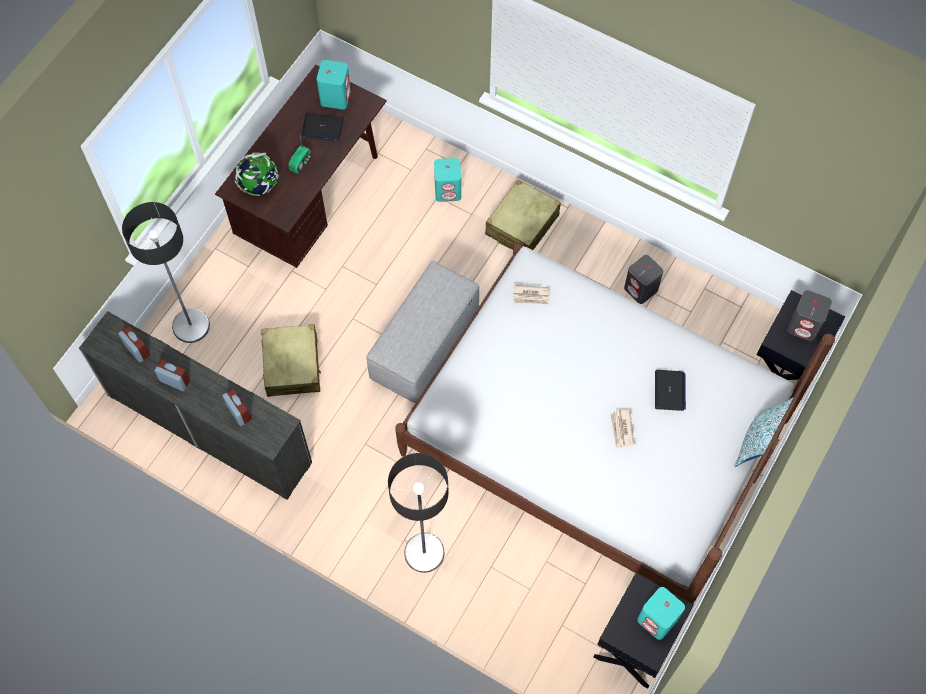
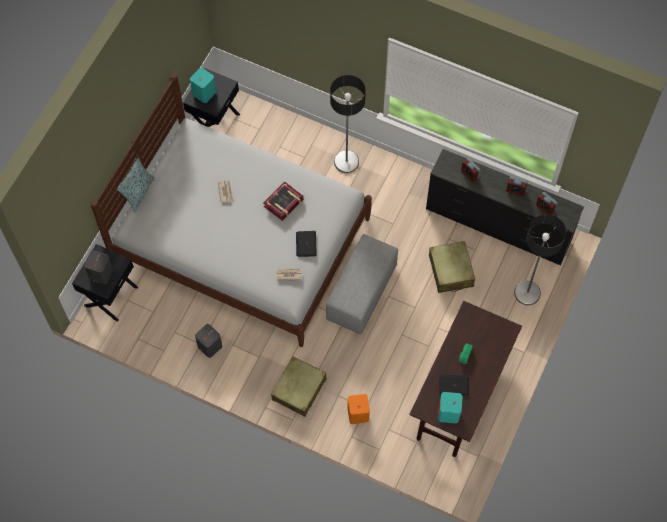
camera: 175 degrees right, 0 degrees up
(259, 186) = (491, 334): globe -> none
(448, 190) = (357, 414): turquoise speaker -> orange speaker
(532, 403) = (283, 203): none -> book
(669, 391) = (194, 218): laptop -> laptop (306, 244)

